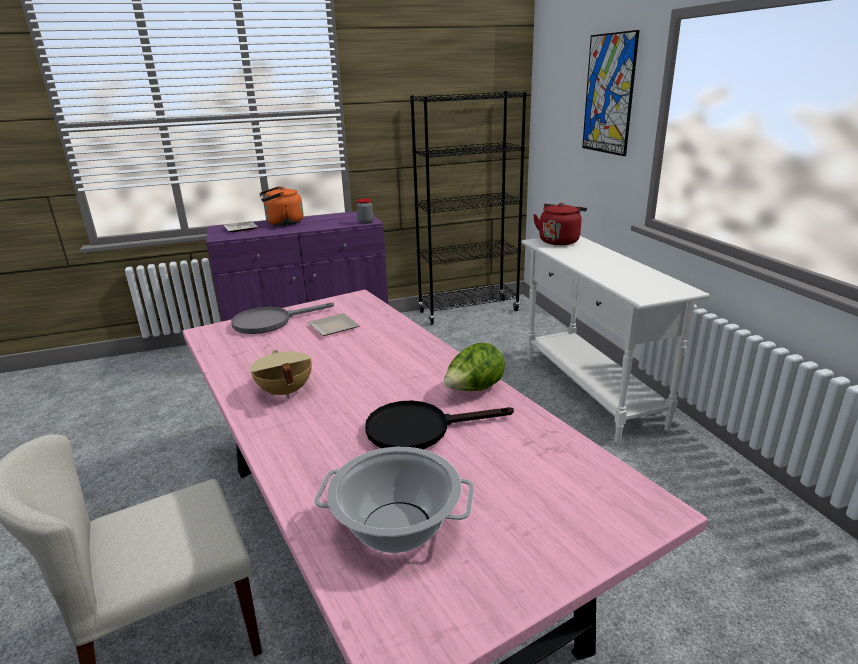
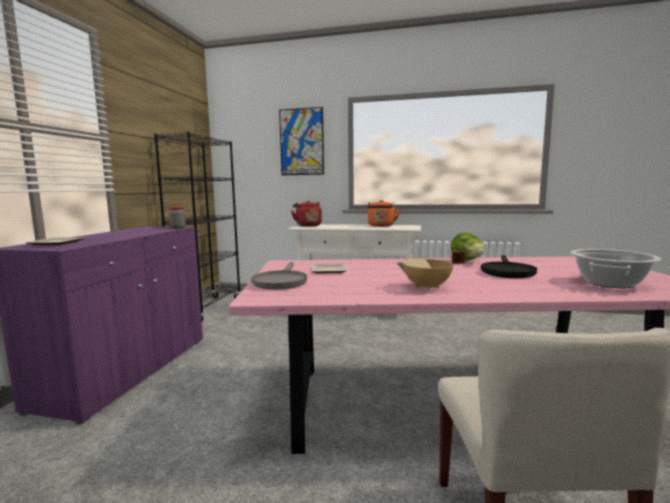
camera: 60 degrees left, 15 degrees down
(283, 223) = (94, 236): orange kettle -> orange kettle (381, 226)

